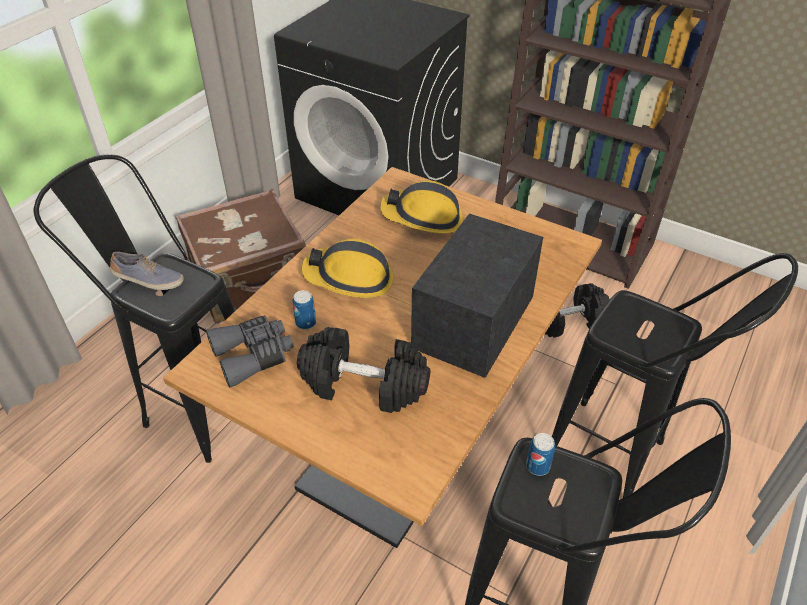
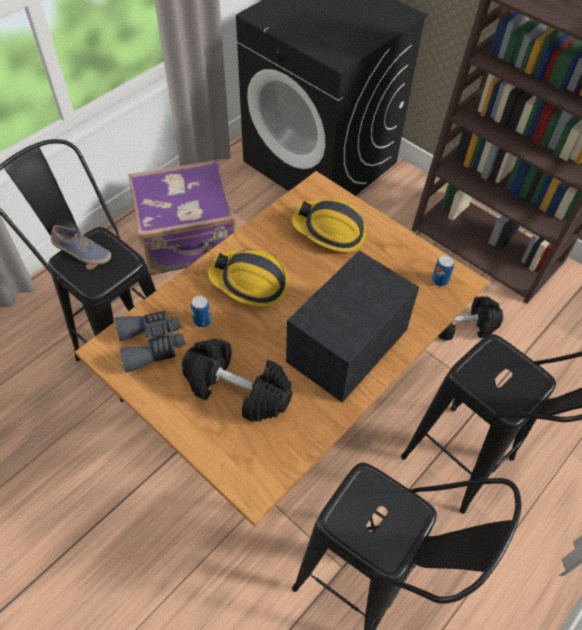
camera: 10 degrees right, 10 degrees up
(251, 284) = (188, 241): brown suitcase -> purple suitcase
(537, 466) = (366, 492): can -> can (440, 280)

